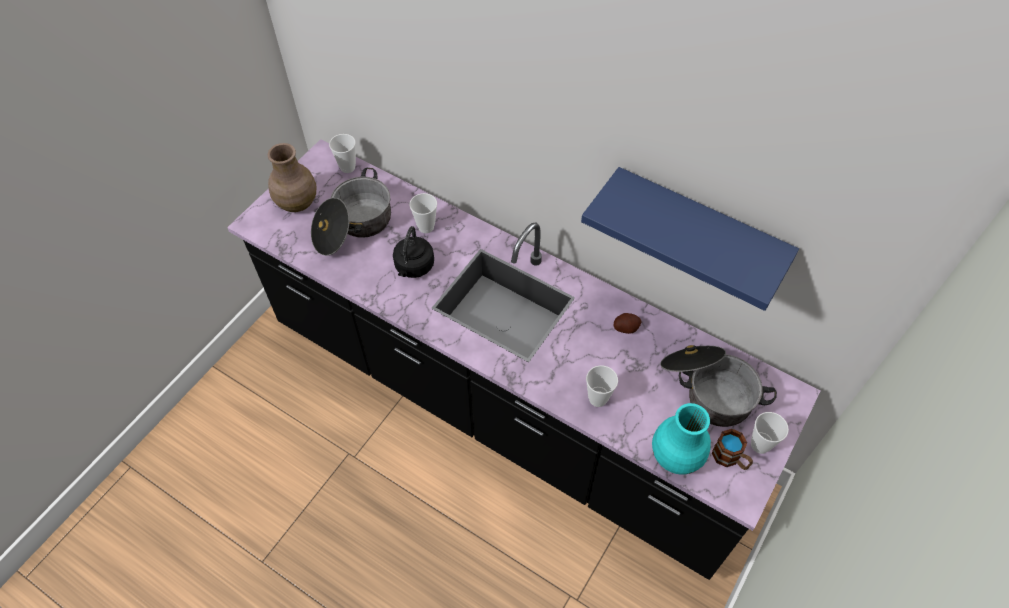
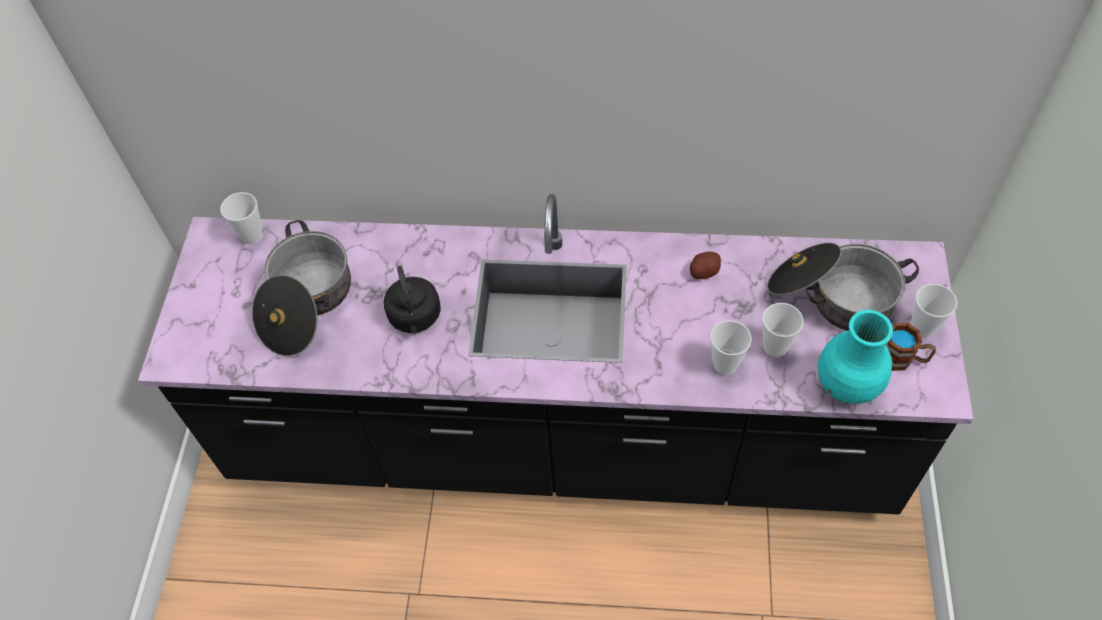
camera: 25 degrees left, 0 degrees up
(297, 202) = (213, 307): brown vase -> none
(426, 227) = (399, 264): cup -> cup (775, 347)
(698, 228) = (761, 114): blue shelf -> none

